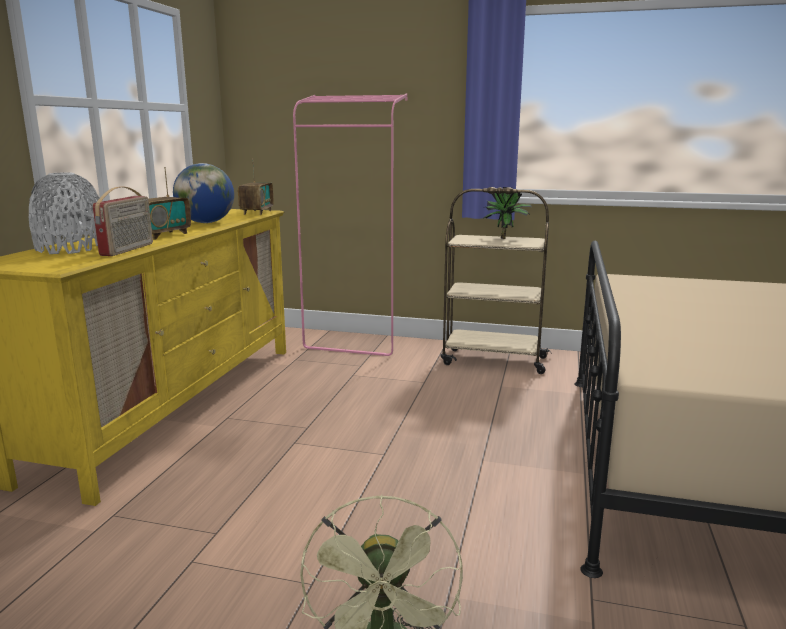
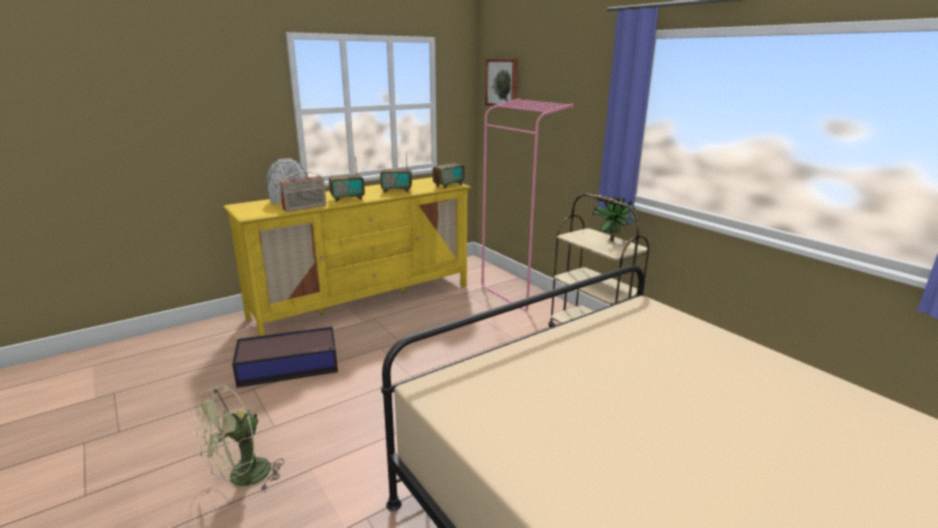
camera: 40 degrees right, 5 degrees up
(202, 511) = (290, 366): none -> storage box
(206, 222) = (396, 191): globe -> radio
(275, 78) = (502, 83): none -> picture

